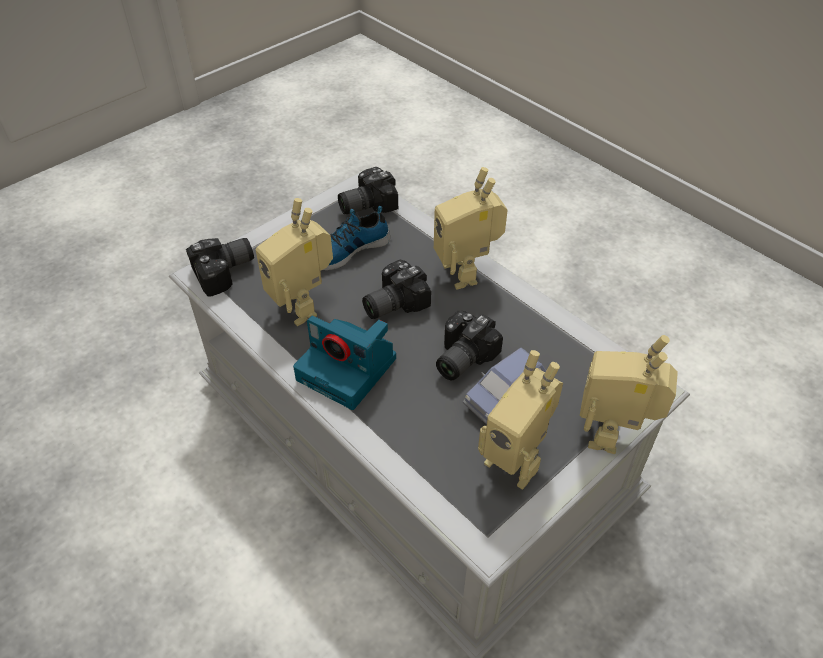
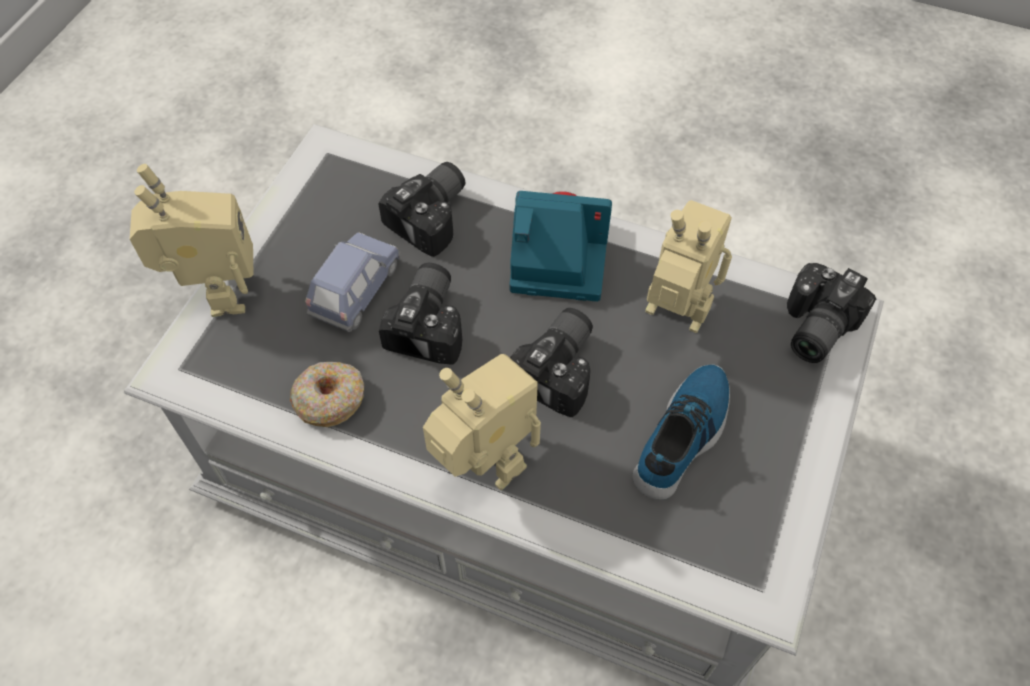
camera: 155 degrees right, 10 degrees up
(365, 204) = (725, 550): camera -> camera (434, 217)
(516, 461) = (321, 226): toy robot -> none
(546, 335) = (330, 399): none -> donut

